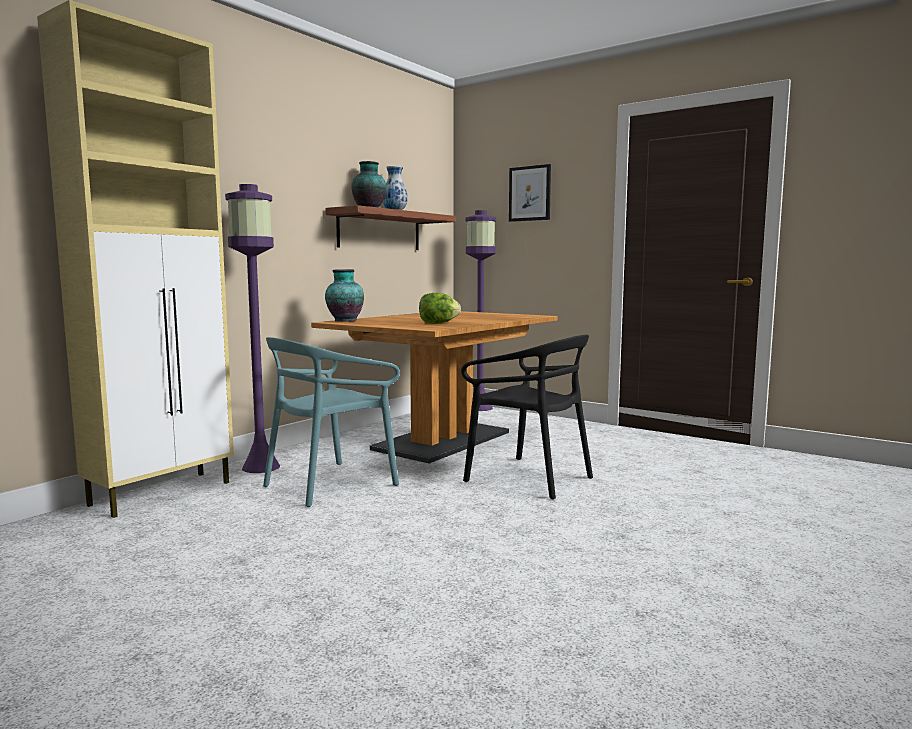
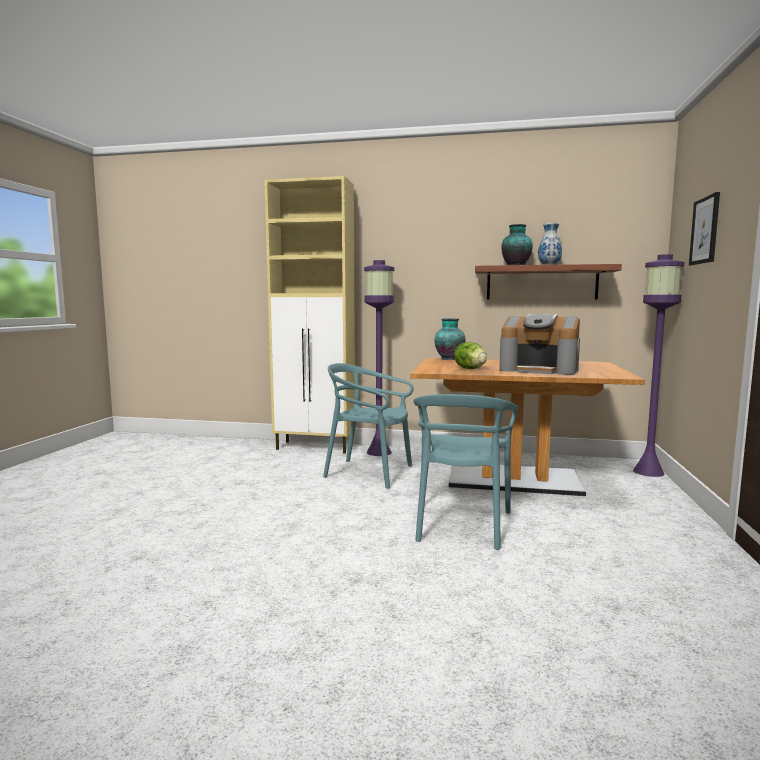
camera: 65 degrees right, 0 degrees up
(475, 318) = (539, 370): none -> coffee machine
(529, 478) = (461, 524): black chair -> turquoise chair

